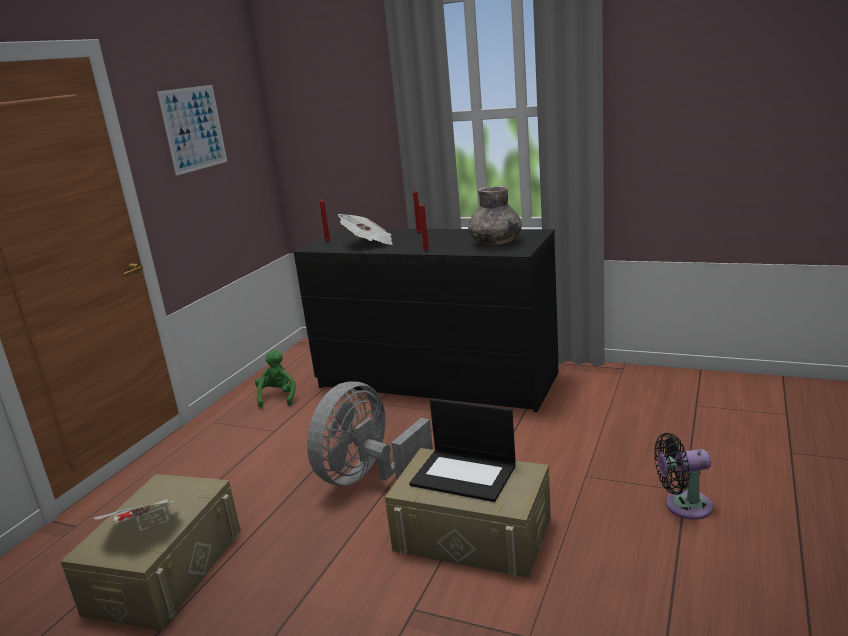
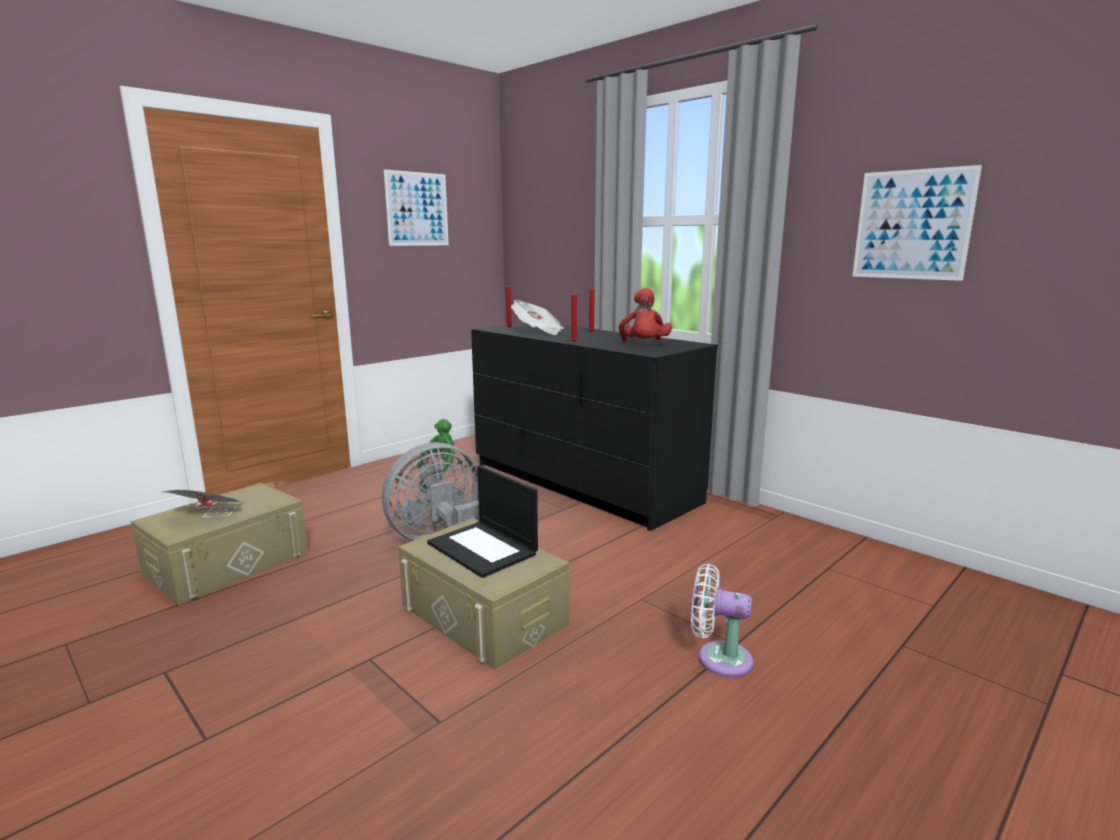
camera: 20 degrees right, 5 degrees down
(495, 242) = (644, 345): grey vase -> red plush toy
(683, 506) = (718, 658): black fan -> white fan
(714, 108) = (912, 225): none -> picture

